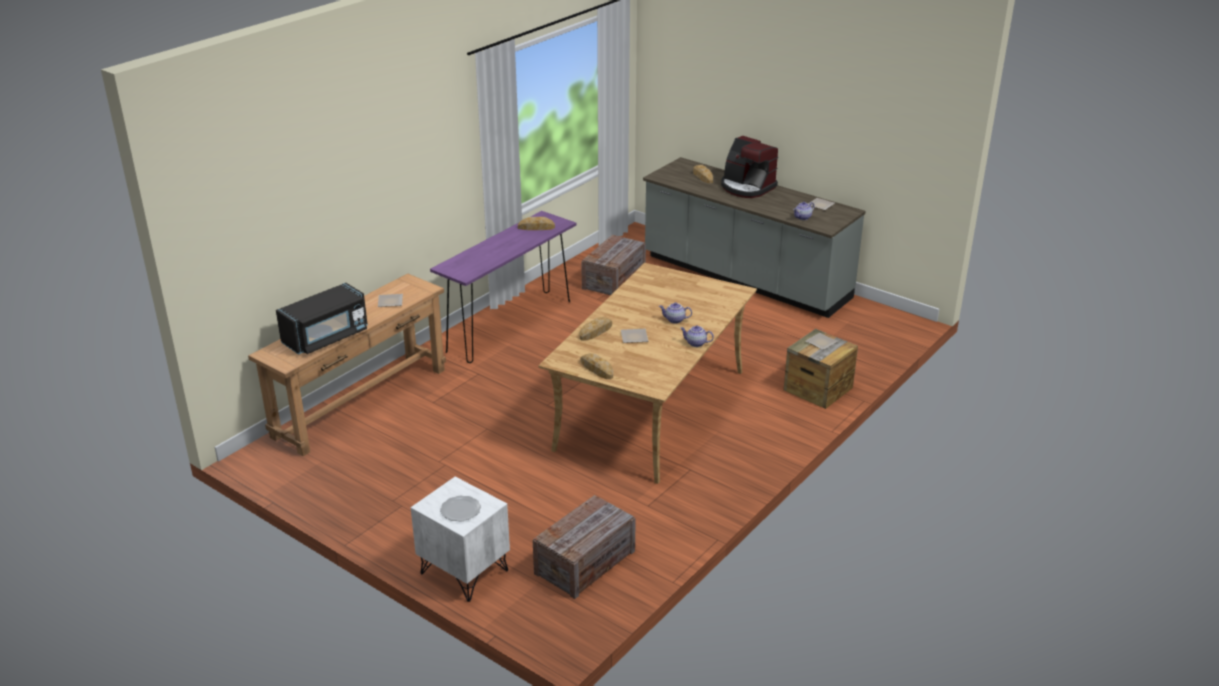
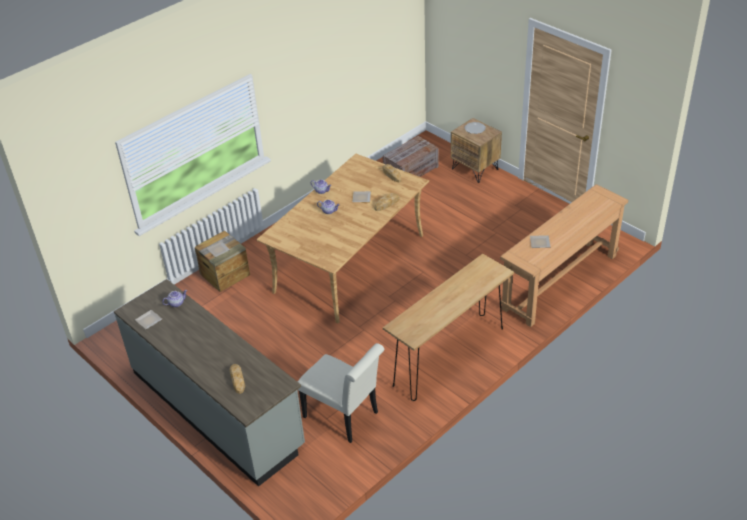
camera: 170 degrees left, 10 degrees up
(326, 337) = (578, 211): black microwave -> none
(463, 572) = (475, 169): white nightstand -> brown nightstand
(509, 326) = (449, 356): purple console table -> brown console table
(536, 227) = (421, 321): bread -> none
(614, 279) = (345, 417): crate -> white chair
(747, 187) = (201, 356): coffee machine -> none

